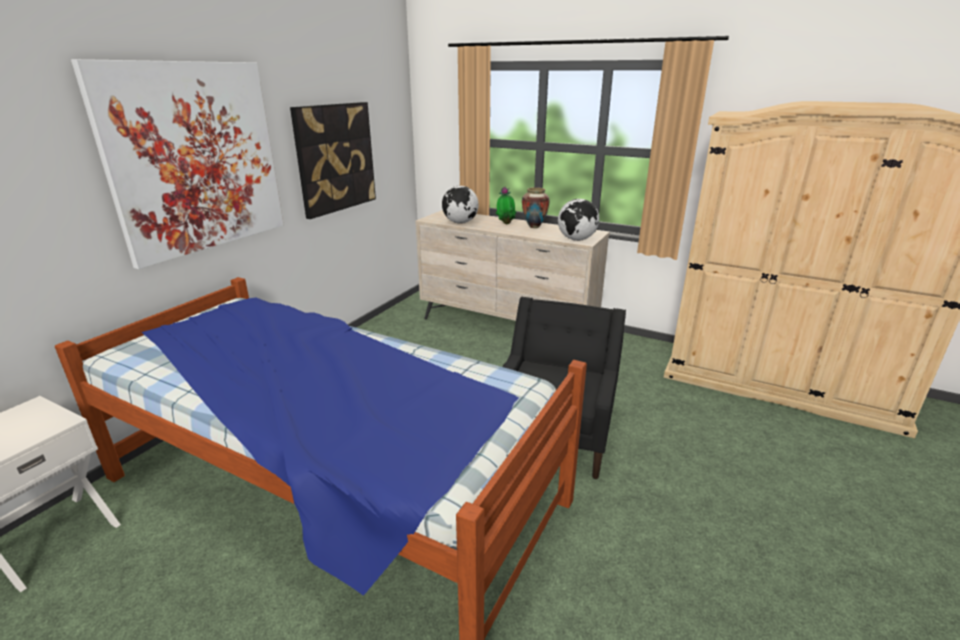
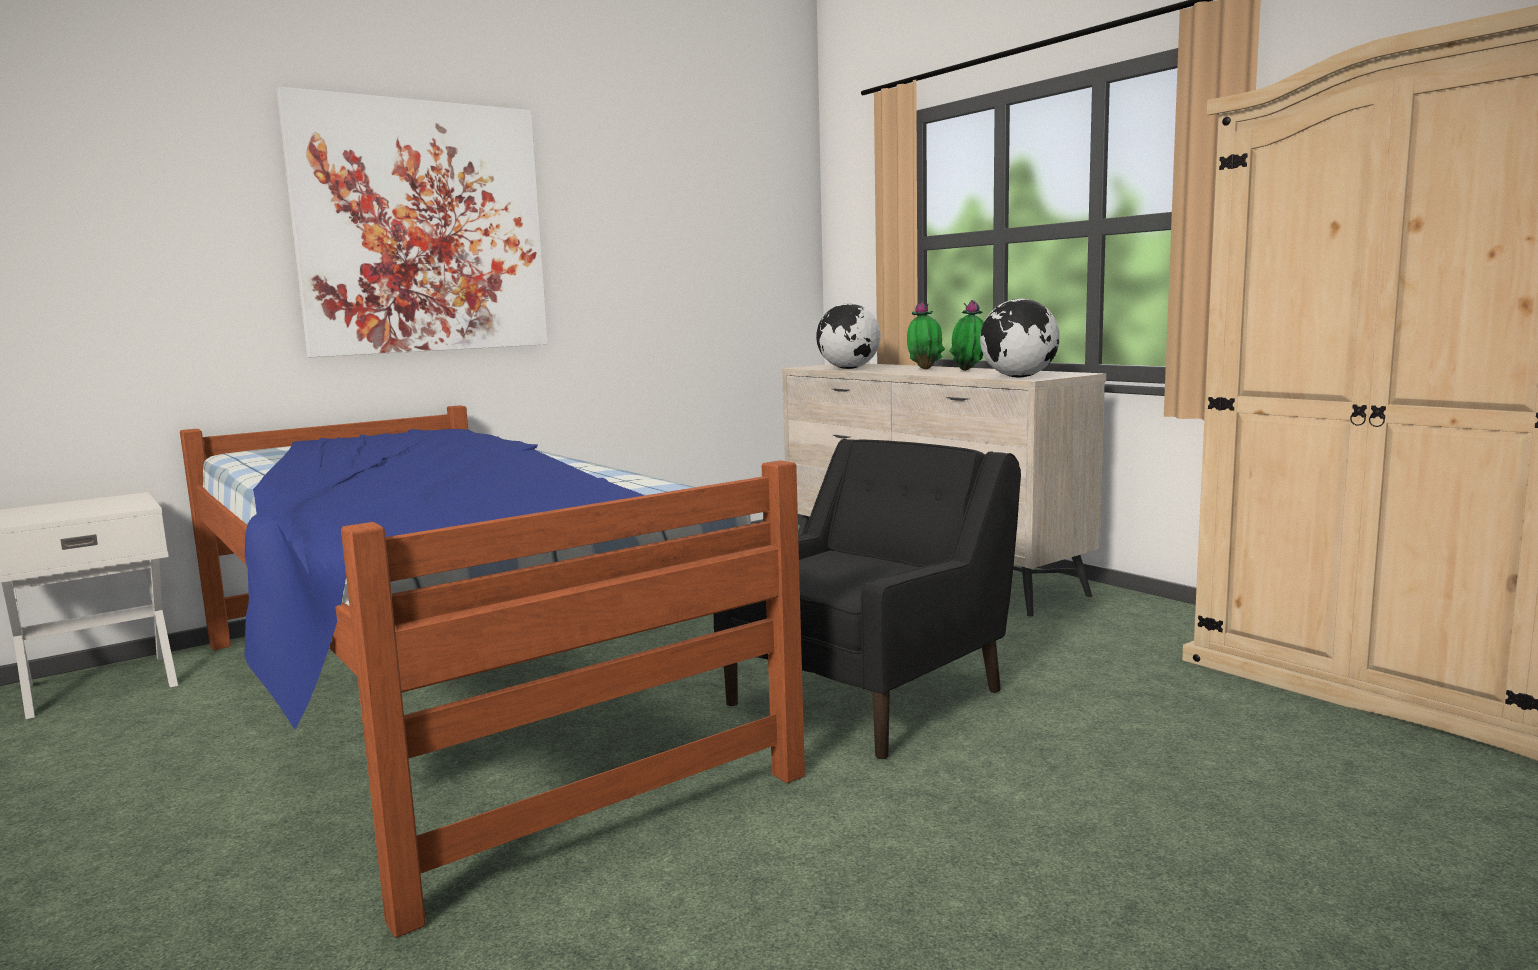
camera: 25 degrees right, 15 degrees down
(335, 158) = (658, 262): picture -> none
(534, 227) = (968, 370): vase -> potted plant

